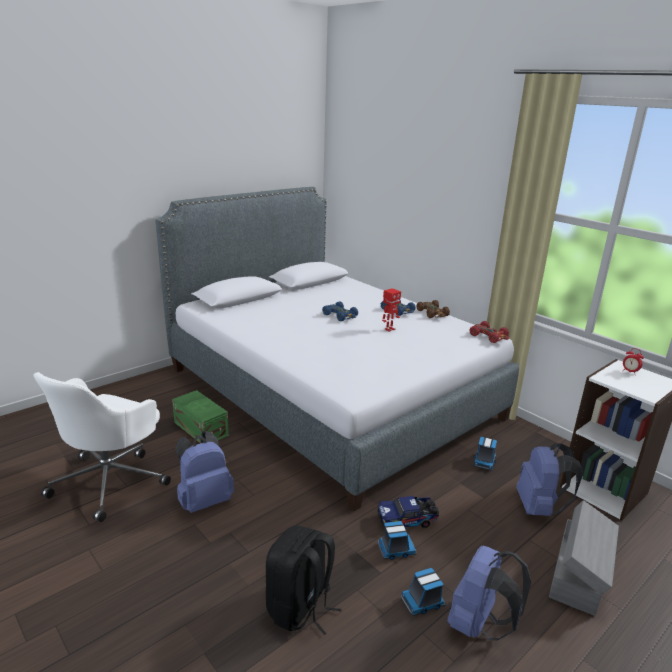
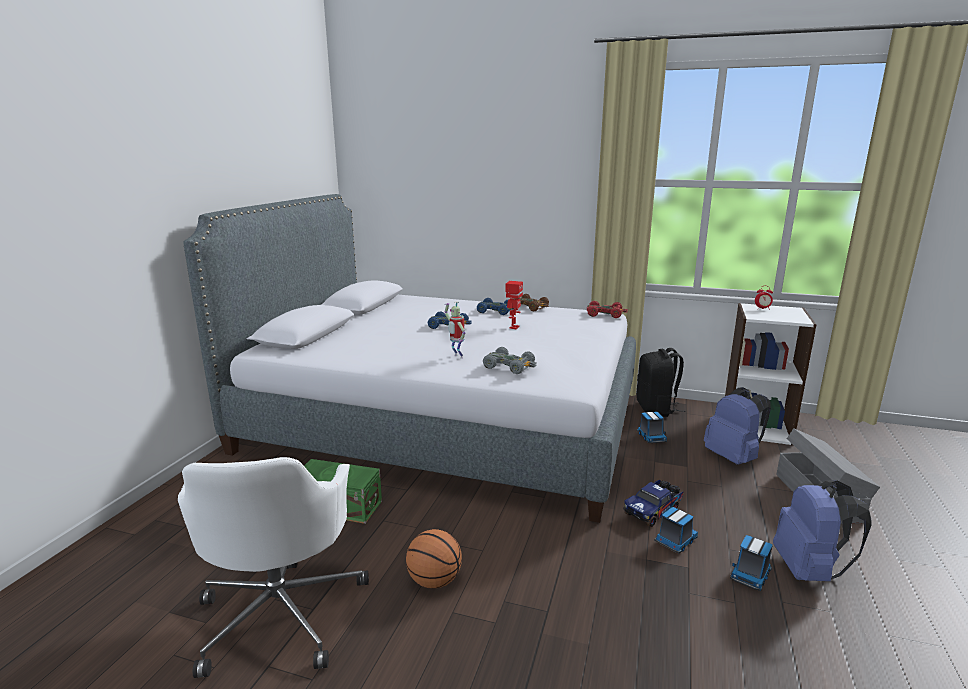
camera: 30 degrees left, 5 degrees down
(204, 500) = (434, 581): blue backpack -> basketball
(300, 608) = (663, 638): black backpack -> black backpack (656, 409)
(307, 343) = (457, 356): none -> toy robot
(329, 363) = (510, 366): none -> grey toy car

